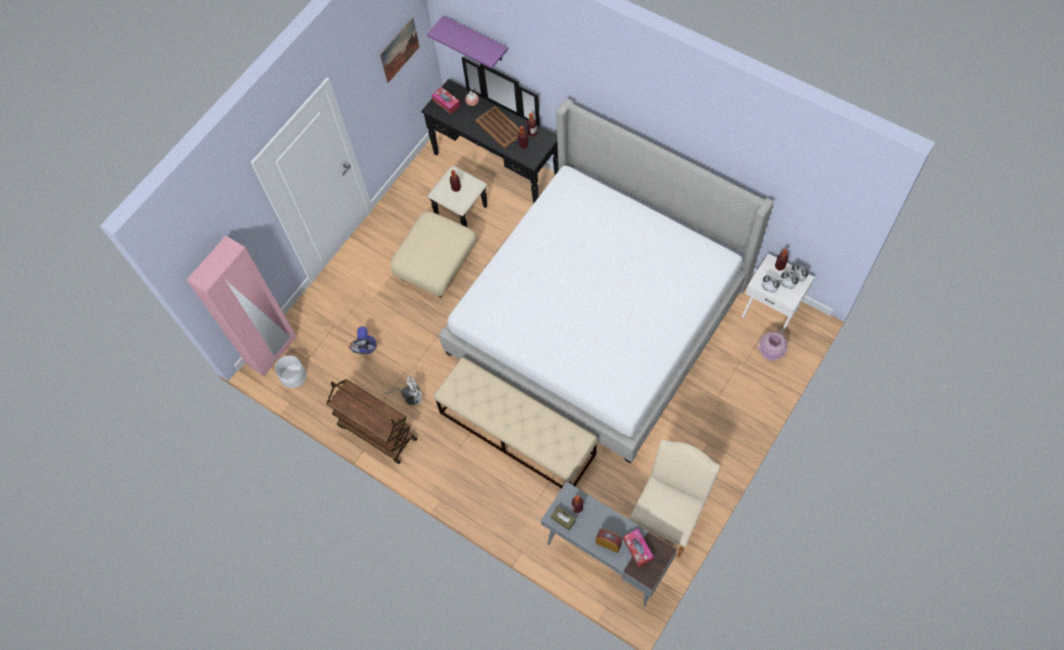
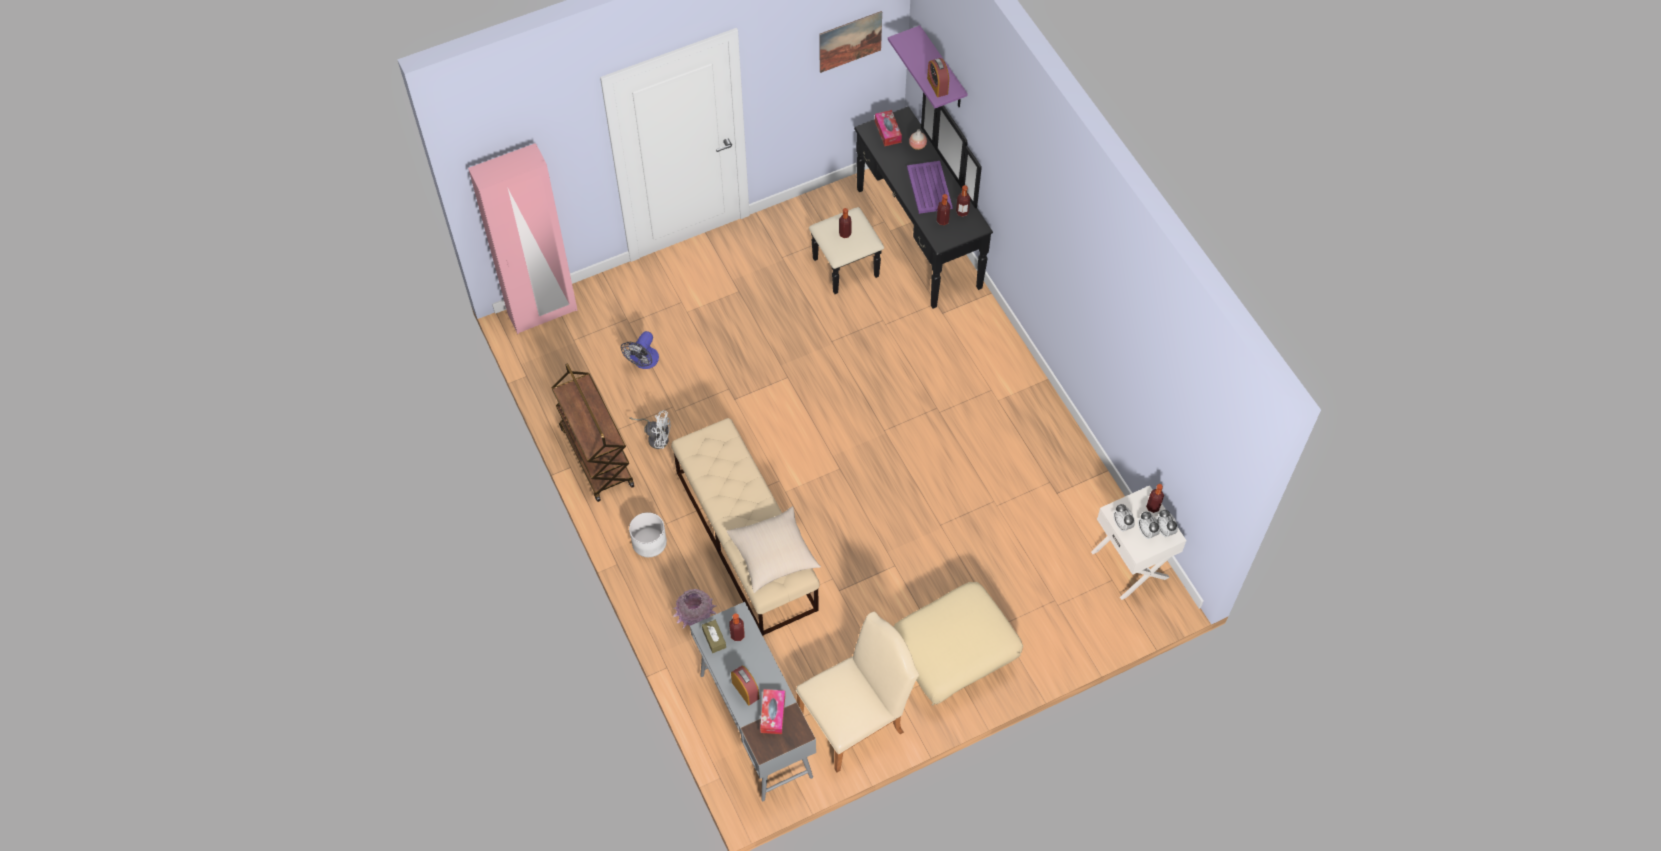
camera: 25 degrees right, 5 degrees down
(293, 376) = (548, 350): white planter -> white planter (649, 542)
(437, 267) = (778, 315): beige ottoman -> beige ottoman (953, 660)
(484, 51) = (937, 86): none -> alarm clock
(499, 127) = (929, 187): brown tray -> purple tray
(556, 435) = (773, 555): none -> beige pillow
(598, 316) = (923, 463): bed -> none
(770, 353) = (1097, 610): pink vase -> pink vase (696, 618)

